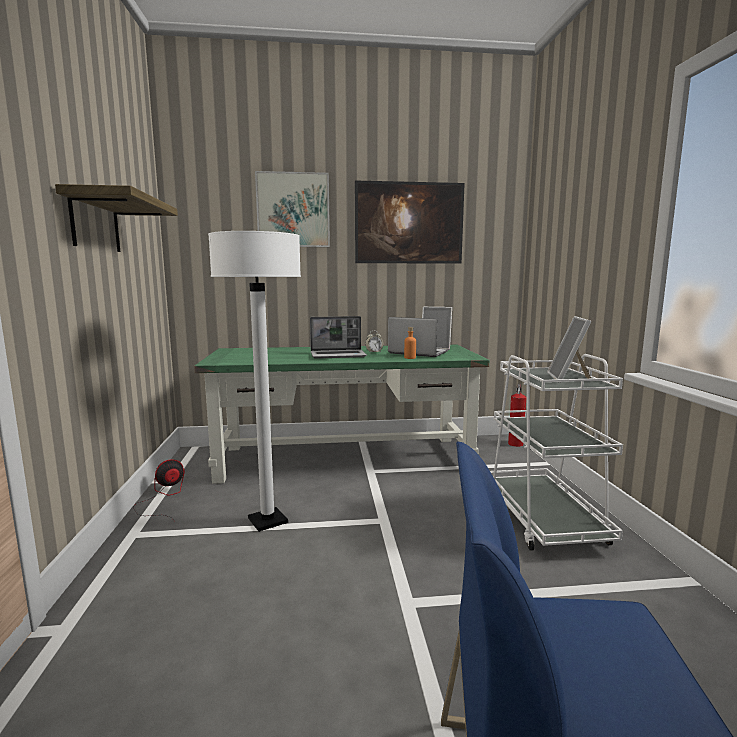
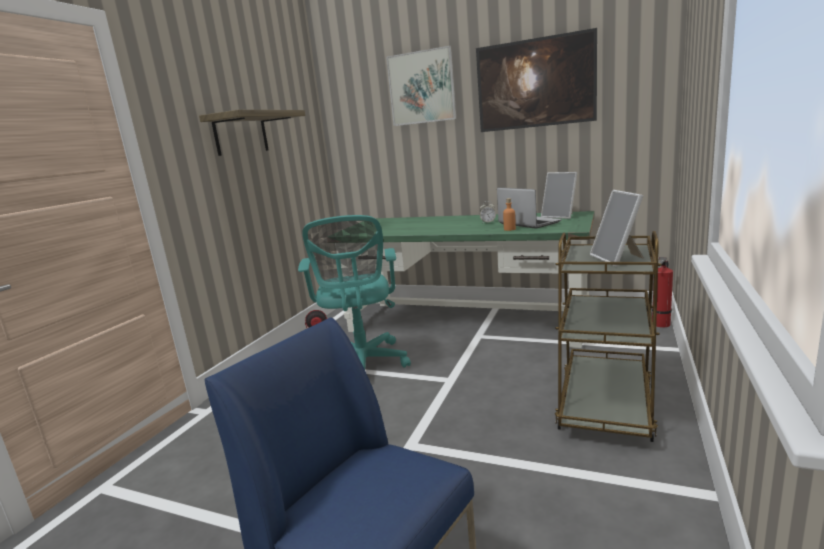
camera: 30 degrees right, 5 degrees up
(267, 521) = (363, 366): white floor lamp -> turquoise office chair
(338, 355) = (450, 226): laptop -> none
(544, 520) = (605, 405): white cart -> brown cart
(568, 378) = (618, 259): picture frame -> picture frame turned 45 degrees counterclockwise

